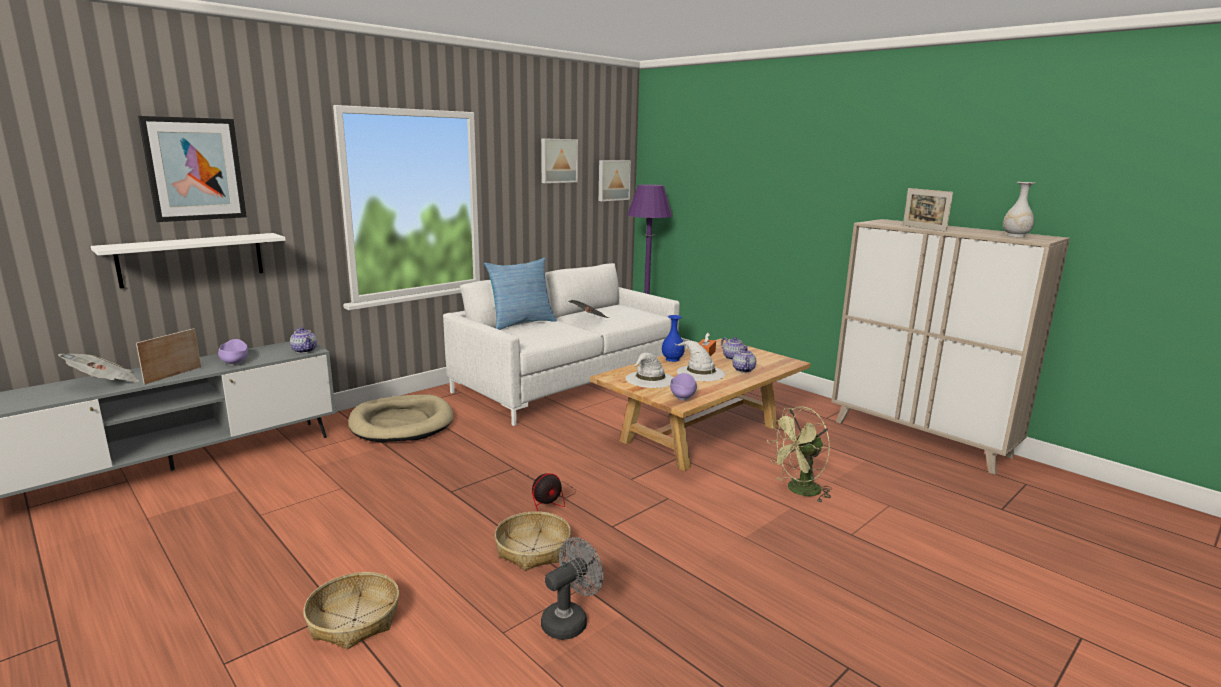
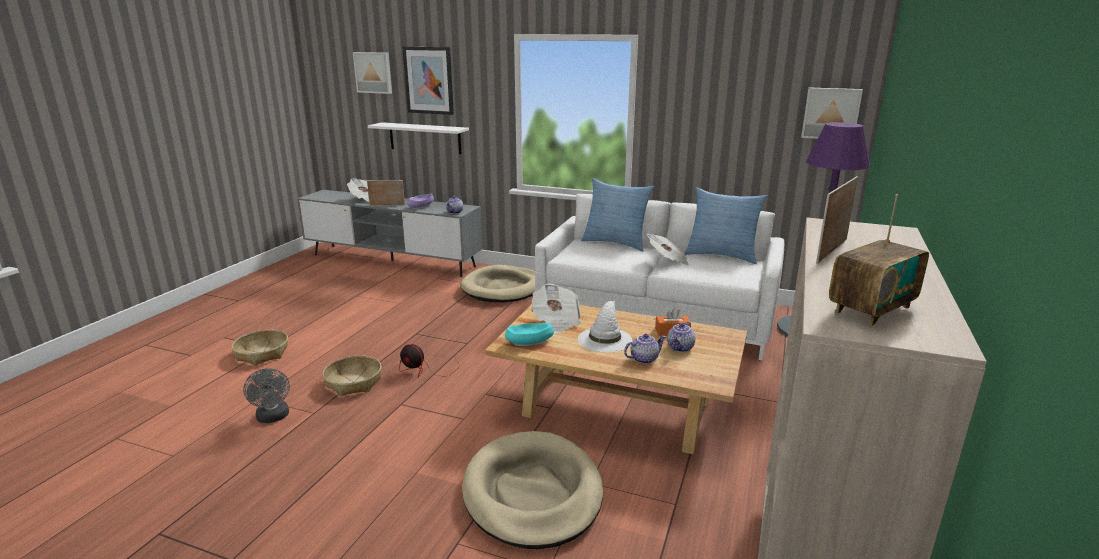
camera: 65 degrees right, 5 degrees up
(558, 160) = (741, 85): picture -> picture (373, 72)
(570, 620) = (273, 418): grey fan -> grey fan turned 45 degrees clockwise
(600, 307) = (721, 255): none -> pillow
(650, 379) = (556, 321): white hat -> newspaper
(672, 359) = (630, 320): blue vase -> none
(683, 395) = (529, 342): purple bowl -> turquoise bowl
(798, 491) = (532, 493): green fan -> beige dog bed
(1015, 236) = (871, 309): white vase -> radio

